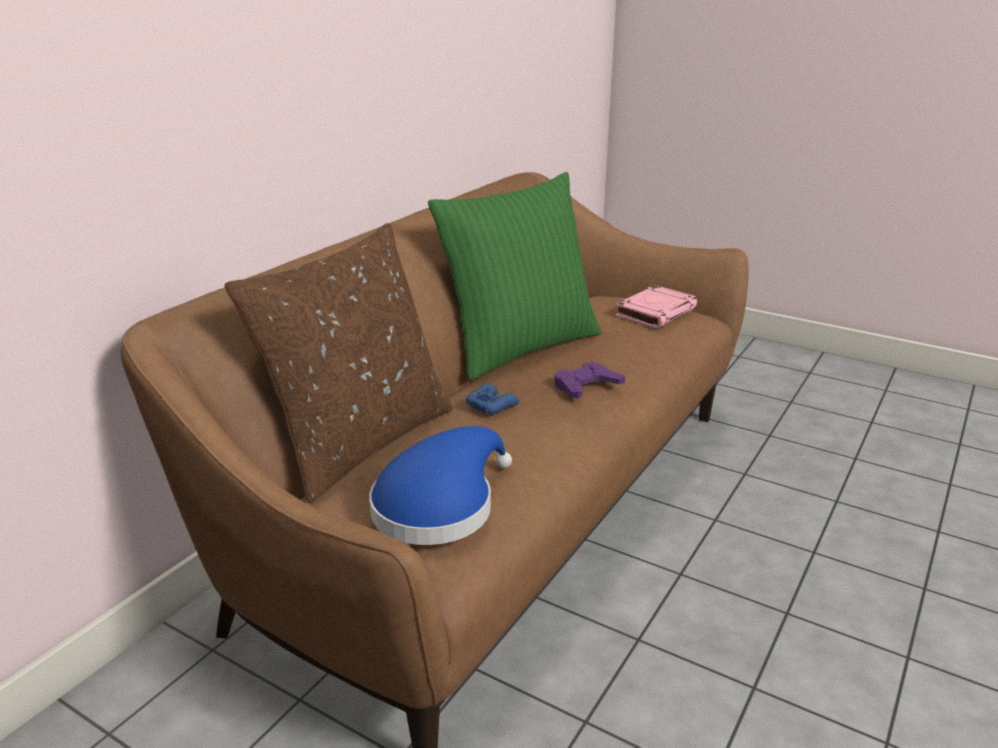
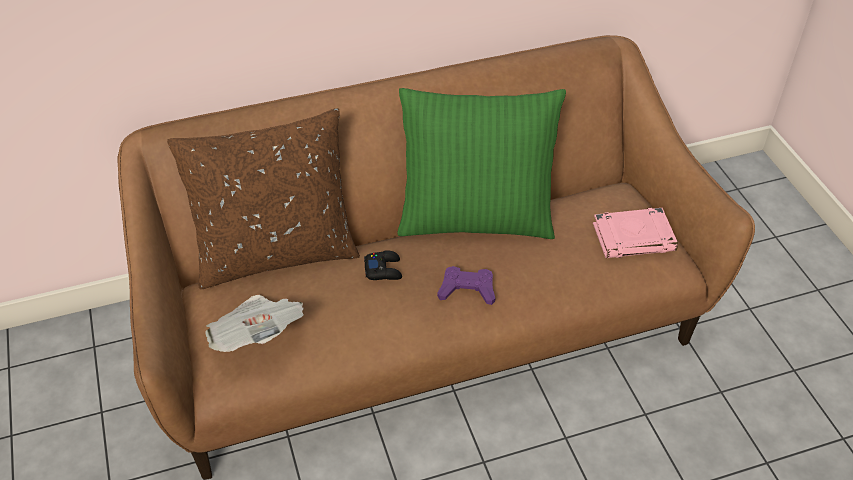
camera: 40 degrees right, 20 degrees up
(439, 506) = (257, 337): blue hat -> newspaper
(492, 405) = (383, 269): blue game controller -> black game controller

